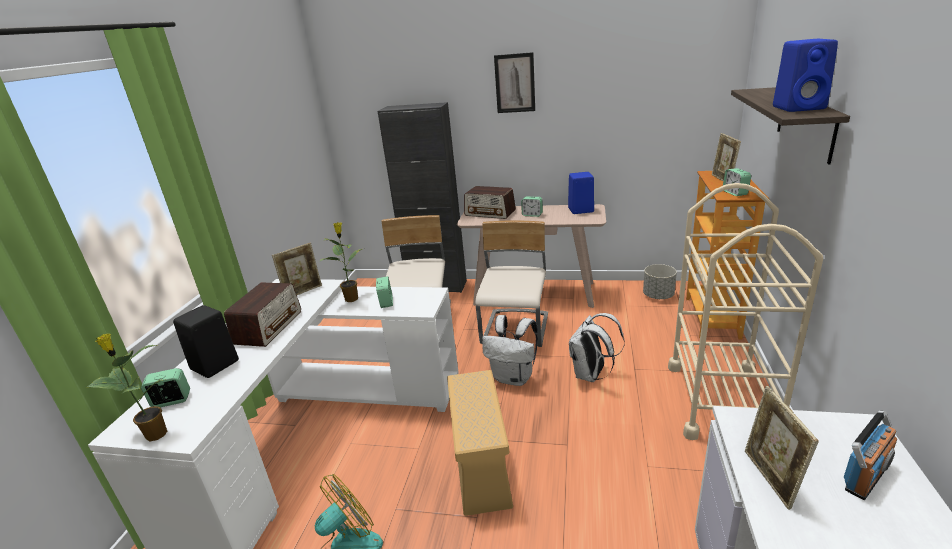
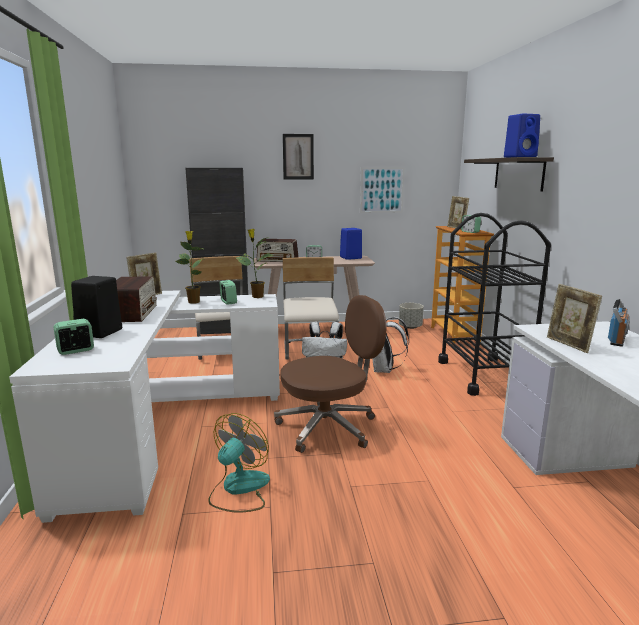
camera: 20 degrees left, 10 degrees down
(155, 434) = (79, 366): potted plant -> potted plant (257, 296)
(482, 468) = (328, 427): beige storage box -> brown office chair
(627, 120) = (381, 190): none -> picture
(721, 401) = (483, 375): beige cart -> black cart

